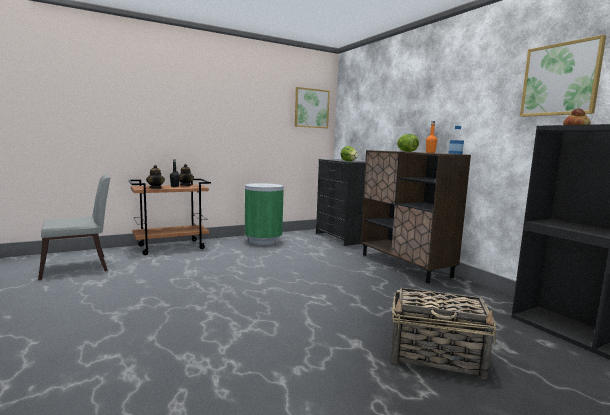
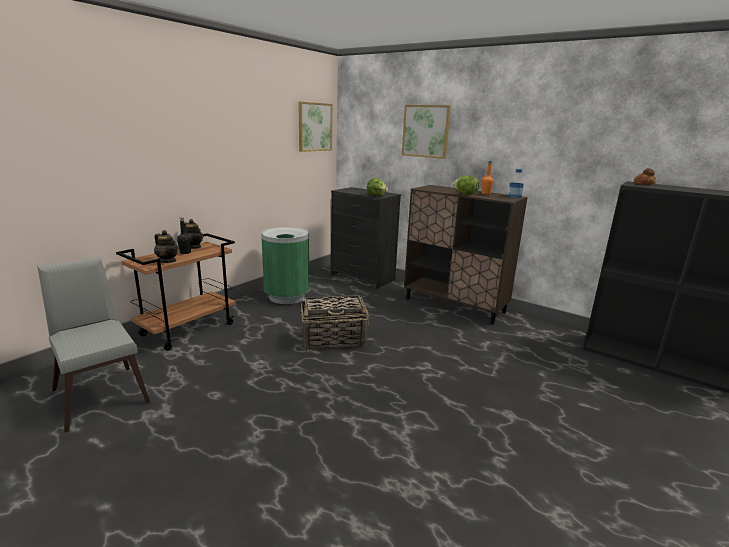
camera: 25 degrees left, 10 degrees up
(80, 267) = (101, 393): grey chair -> grey chair turned 75 degrees counterclockwise
(437, 356) = (576, 409): basket -> basket (334, 340)
(560, 79) = (624, 134): picture -> picture (426, 131)

